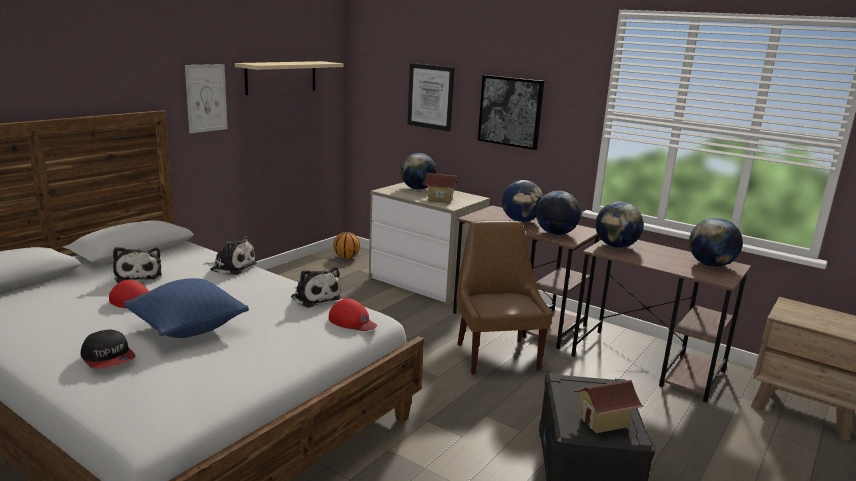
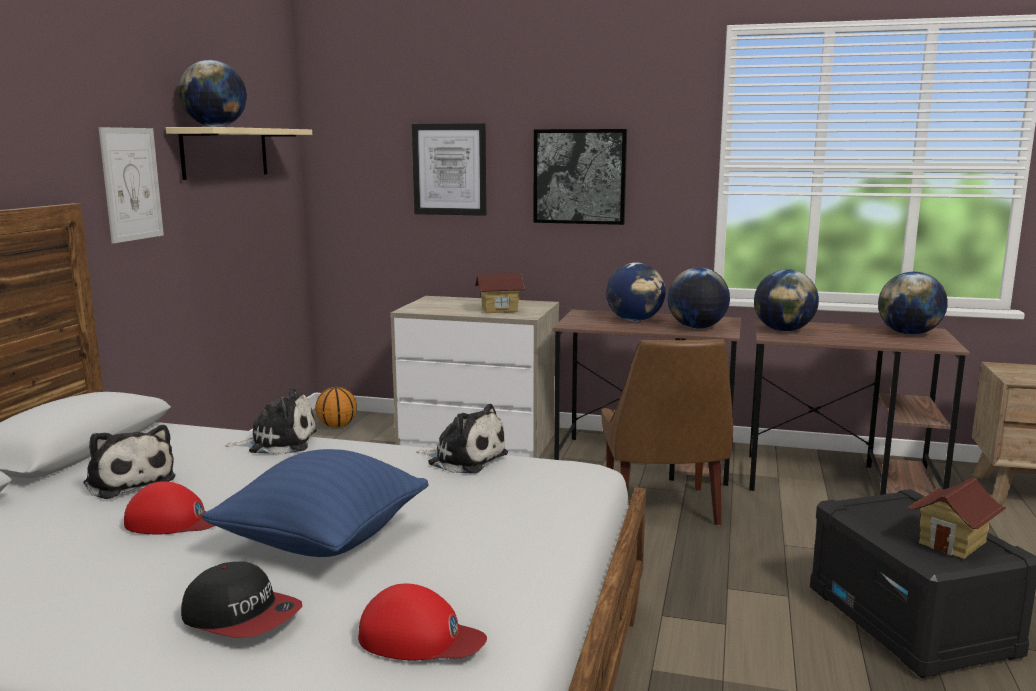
camera: 20 degrees left, 5 degrees down
(352, 321) = (563, 478): red cap -> red cap (420, 637)
(417, 189) = (451, 303): globe -> globe (216, 127)
(496, 355) = (662, 509): brown chair -> brown chair turned 150 degrees counterclockwise

